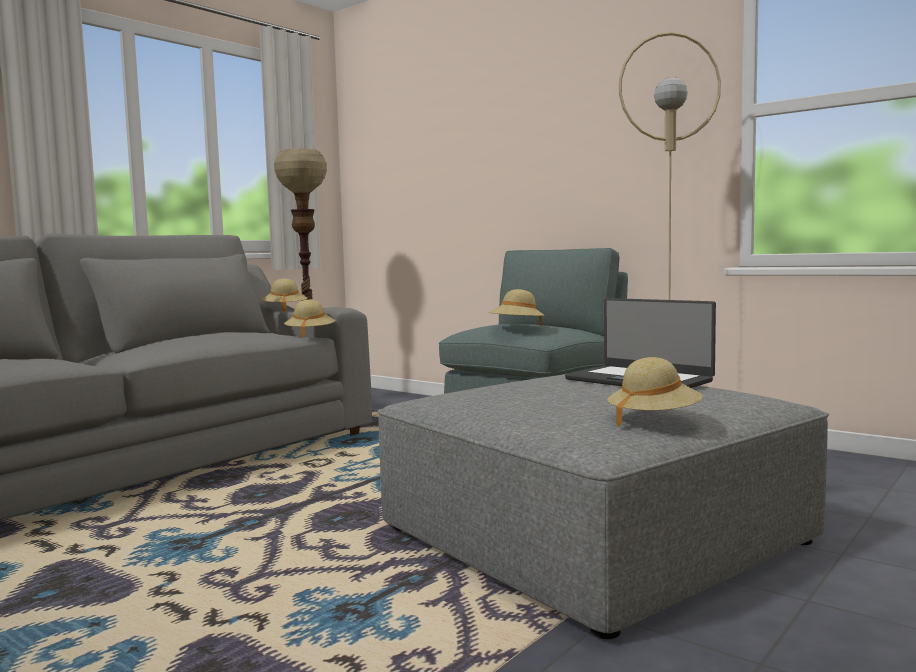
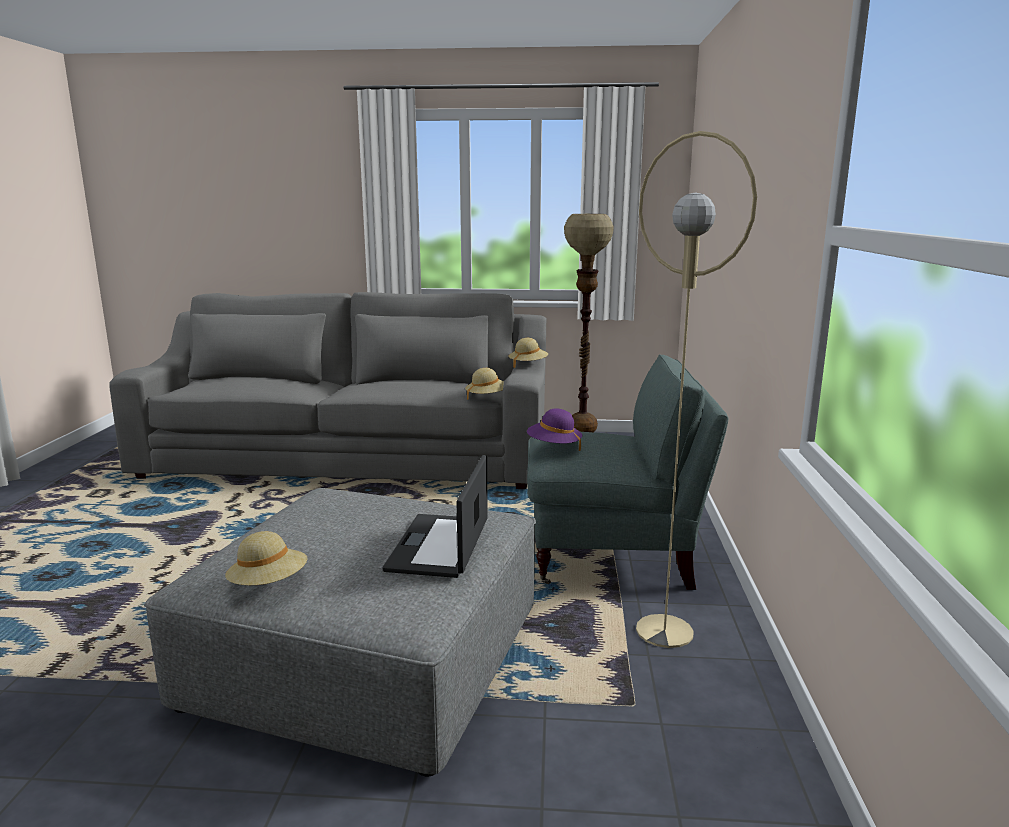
camera: 55 degrees right, 10 degrees up
(517, 328) = (554, 446): beige hat -> purple hat

